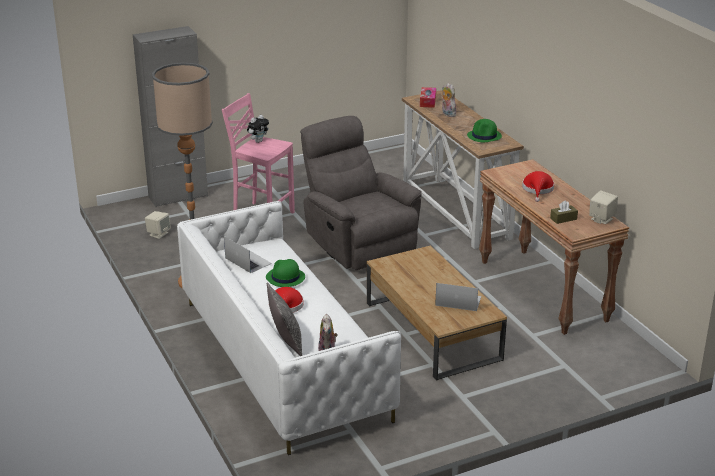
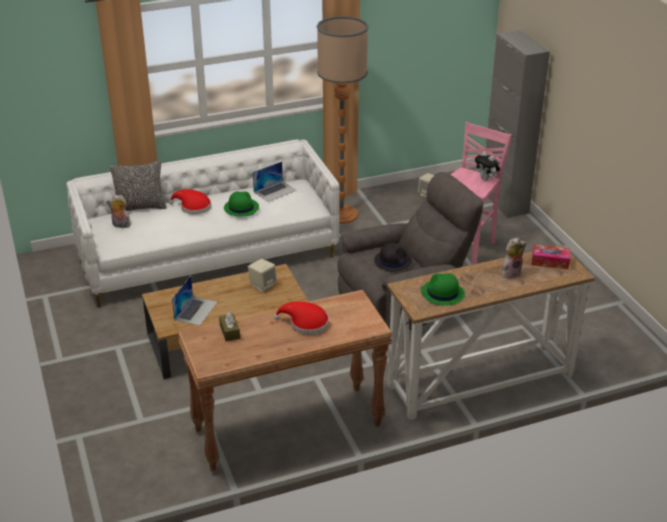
camera: 95 degrees right, 5 degrees up
(368, 200) = (392, 261): none -> black hat
(601, 219) = (221, 360): beige speaker -> beige speaker (262, 285)

